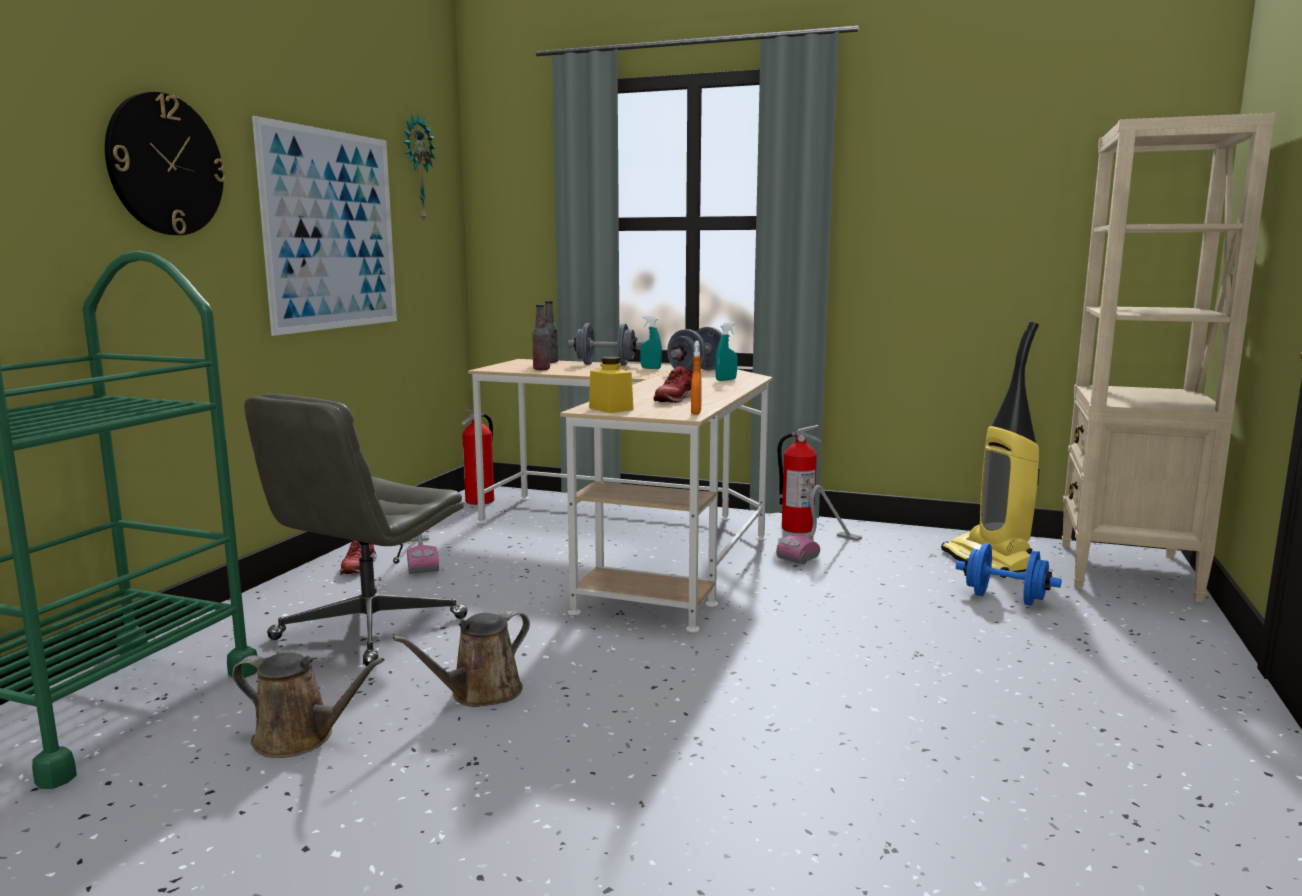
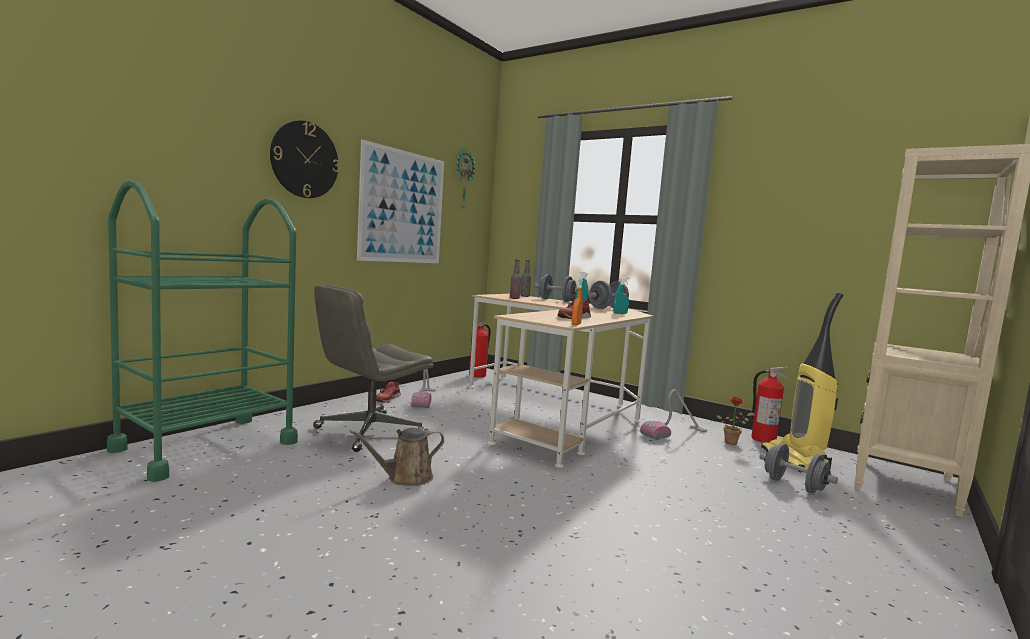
camera: 15 degrees right, 5 degrees down
(300, 738) = (291, 482): brown watering can -> none
(611, 409) = (526, 317): yellow jar -> none
(796, 528) = (664, 419): fire extinguisher -> fire extinguisher (763, 439)
(902, 549) = (732, 442): none -> potted plant
(1005, 599) = (794, 485): blue dumbbell -> grey dumbbell

